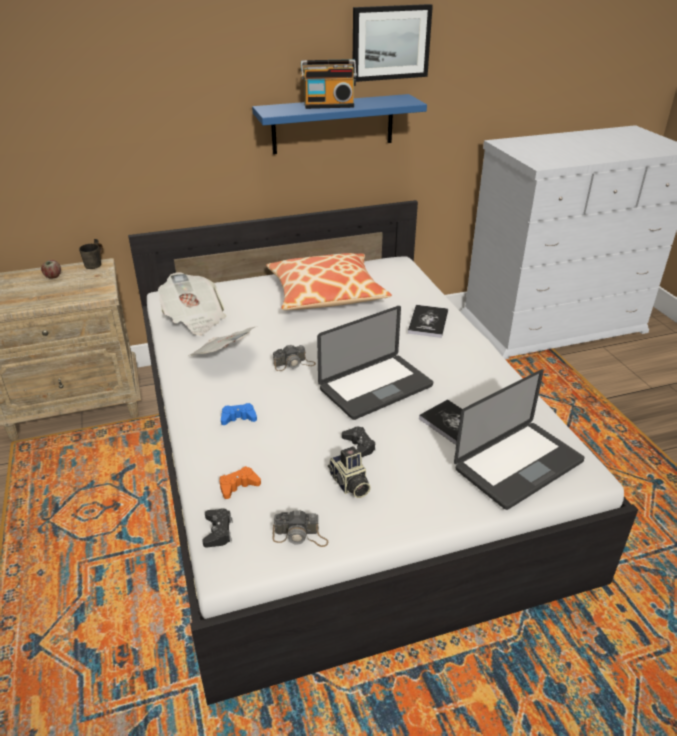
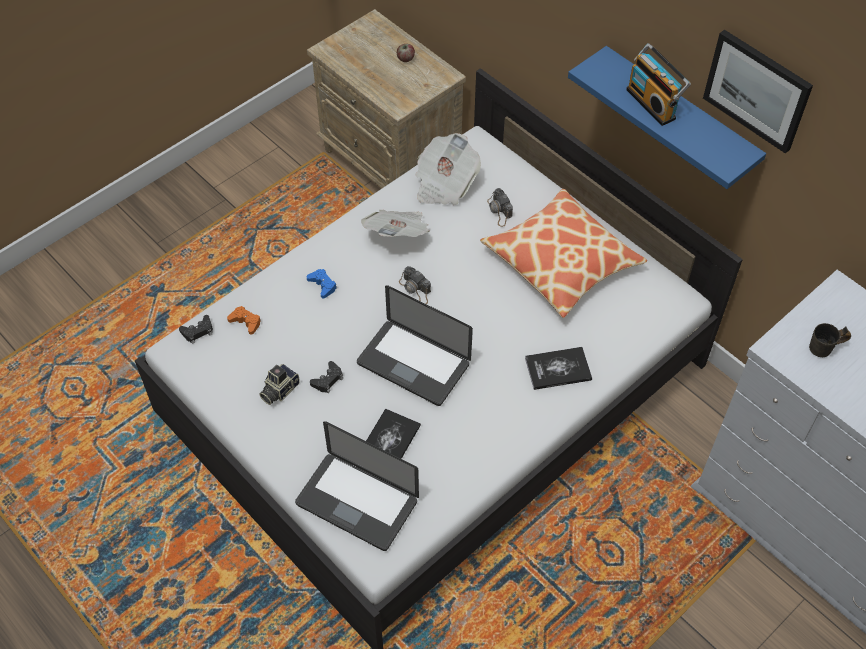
camera: 65 degrees right, 20 degrees up
(97, 265) = (444, 74): grey mug -> grey mug (825, 351)
(300, 536) = (214, 381): camera -> camera (499, 211)

